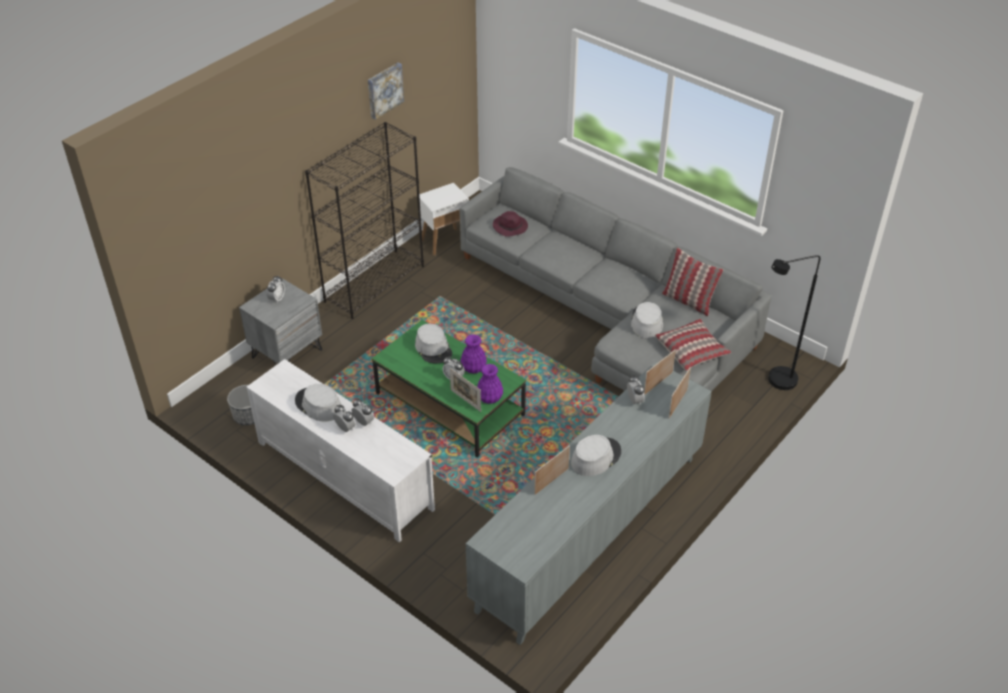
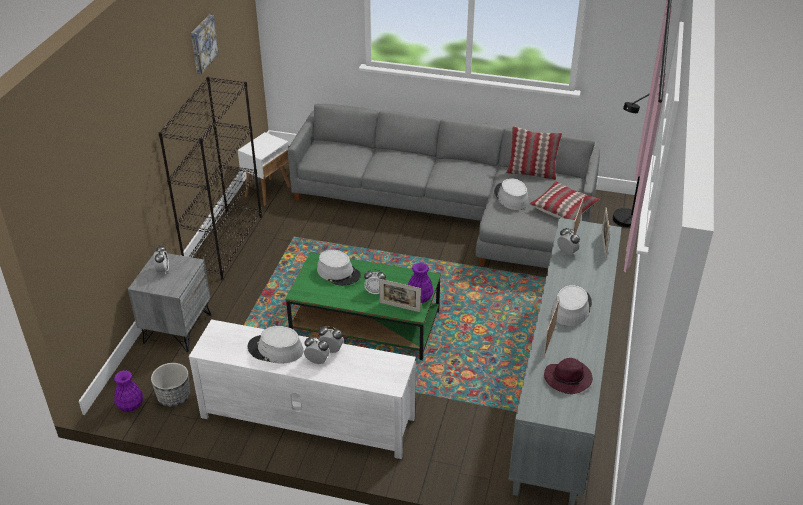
camera: 25 degrees left, 5 degrees down
(474, 368) = (387, 278): purple vase -> purple vase (131, 405)
(510, 227) = (340, 155): purple hat -> purple hat (568, 378)

